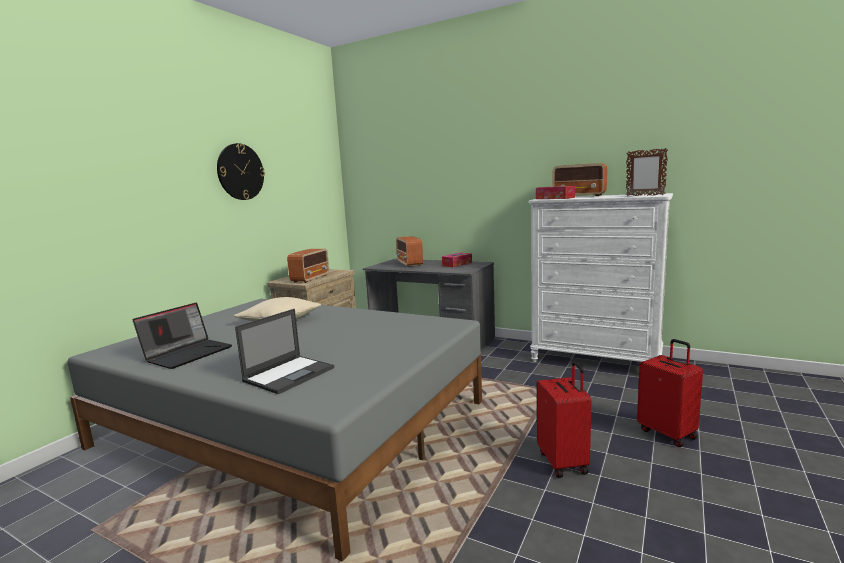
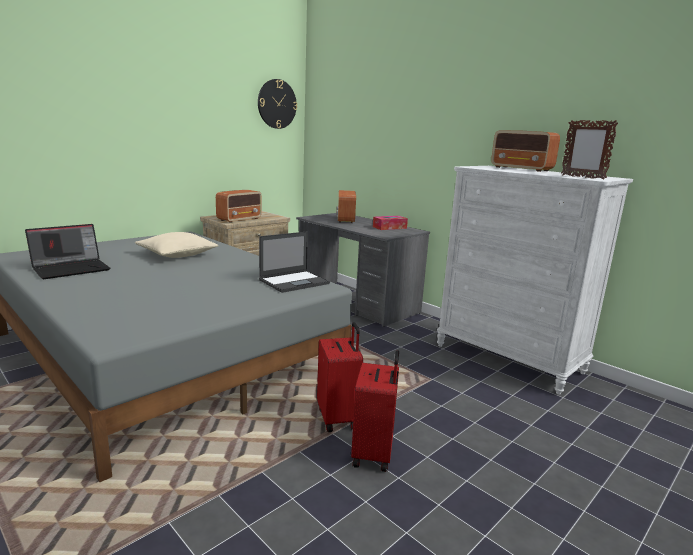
camera: 15 degrees right, 5 degrees up
(240, 172) = (182, 104): wall clock -> wall clock (277, 104)
(290, 374) = (121, 304): laptop -> laptop (295, 281)
(555, 198) = (486, 168): tissue box -> none
(668, 433) = (515, 455): red suitcase -> red suitcase (338, 418)

